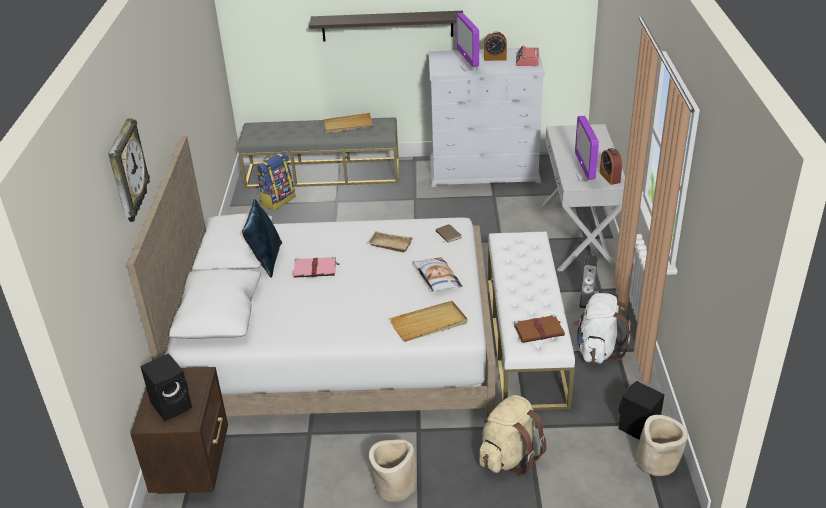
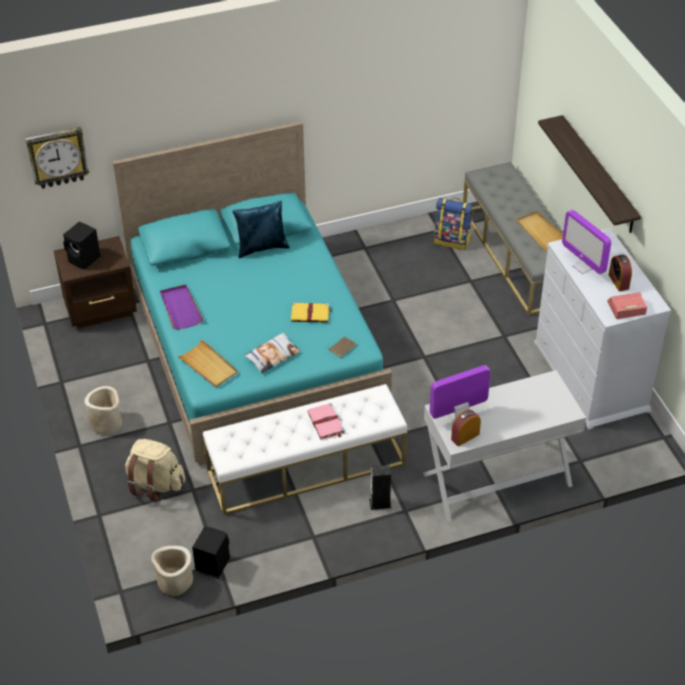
camera: 70 degrees right, 10 degrees up
(126, 171) = (163, 110): wall clock -> wall clock (57, 157)
(316, 269) = (259, 280): pink book -> pink book (326, 423)
(324, 331) = (180, 308): none -> purple tray
(338, 344) = (255, 346): white bed -> turquoise bed
(389, 245) = (310, 314): beige tray -> yellow book
(469, 67) = (583, 266): monitor -> monitor turned 90 degrees counterclockwise
(539, 330) = (244, 444): brown book -> none
(597, 350) = (309, 522): white backpack -> none

